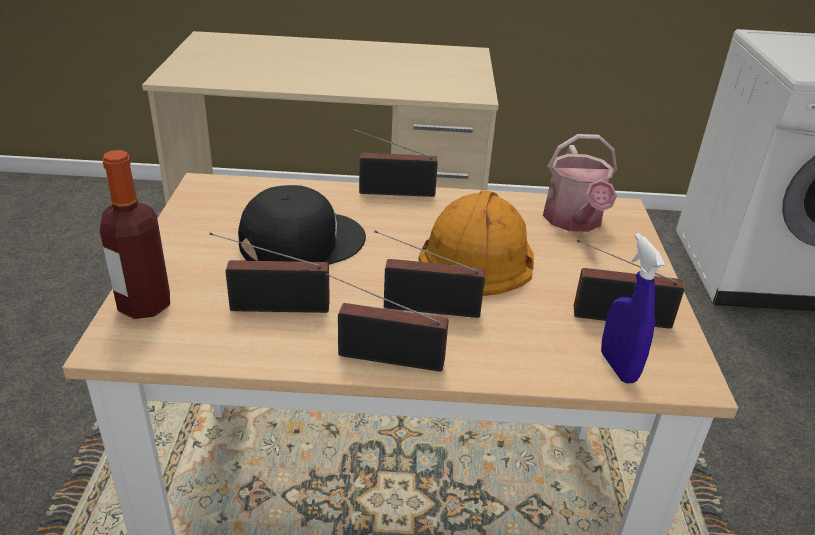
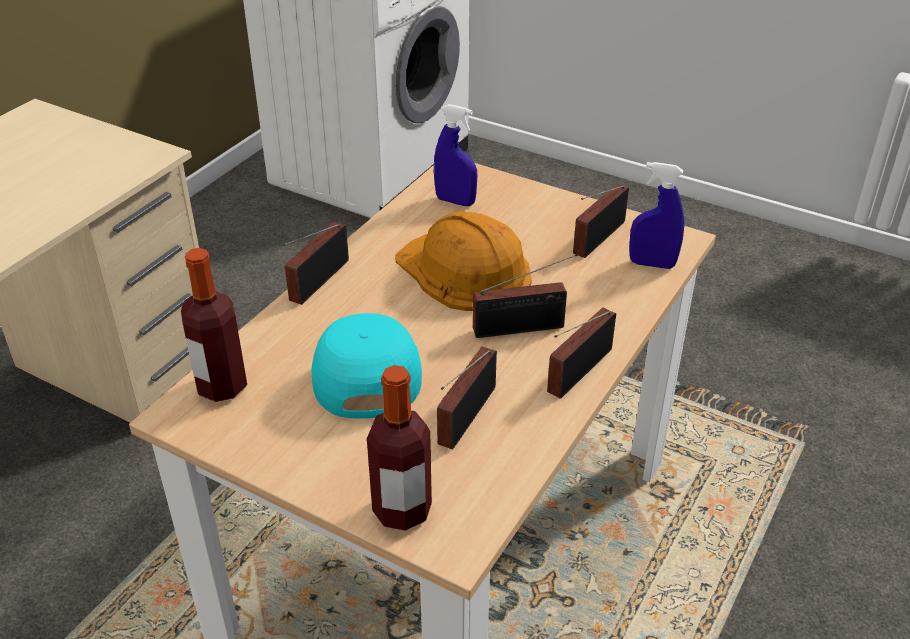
camera: 60 degrees left, 5 degrees up
(243, 191) = (222, 386): none -> bottle
(301, 242) = (364, 372): black cap -> turquoise cap
(426, 307) = (523, 328): radio -> radio turned 135 degrees counterclockwise
(574, 221) = (455, 201): watering can -> blue spray bottle

